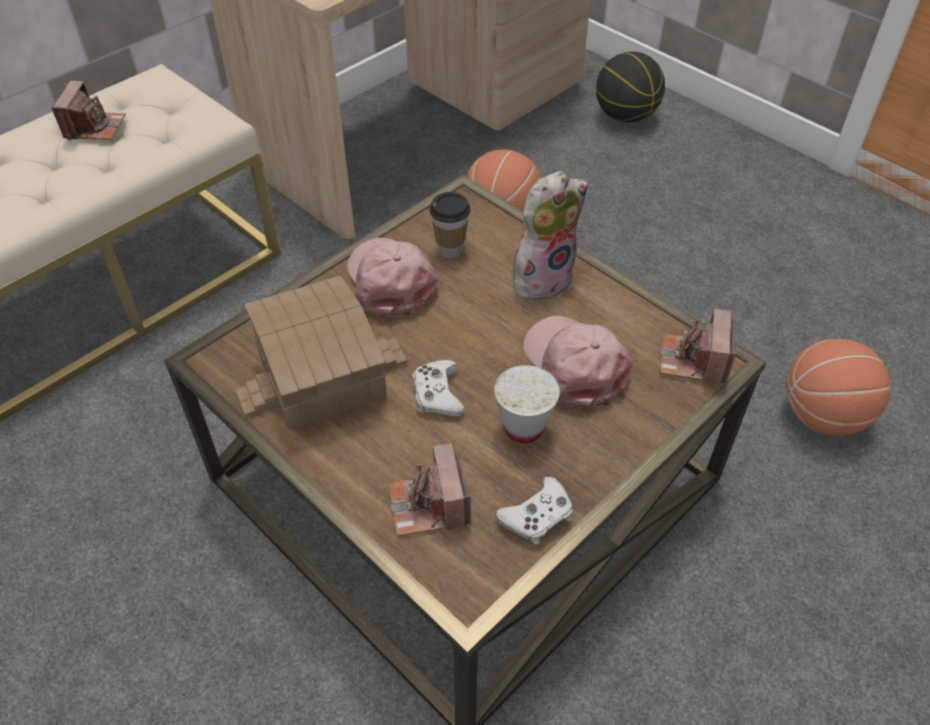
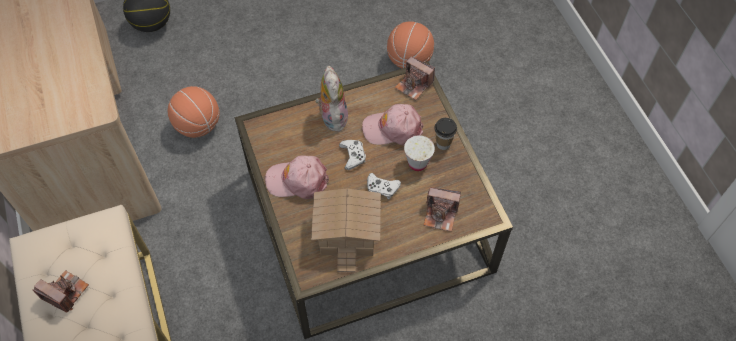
camera: 65 degrees left, 10 degrees up
(450, 249) = (289, 146): cup -> cup (443, 144)
(537, 516) = (464, 177): white game controller -> white game controller (353, 156)

